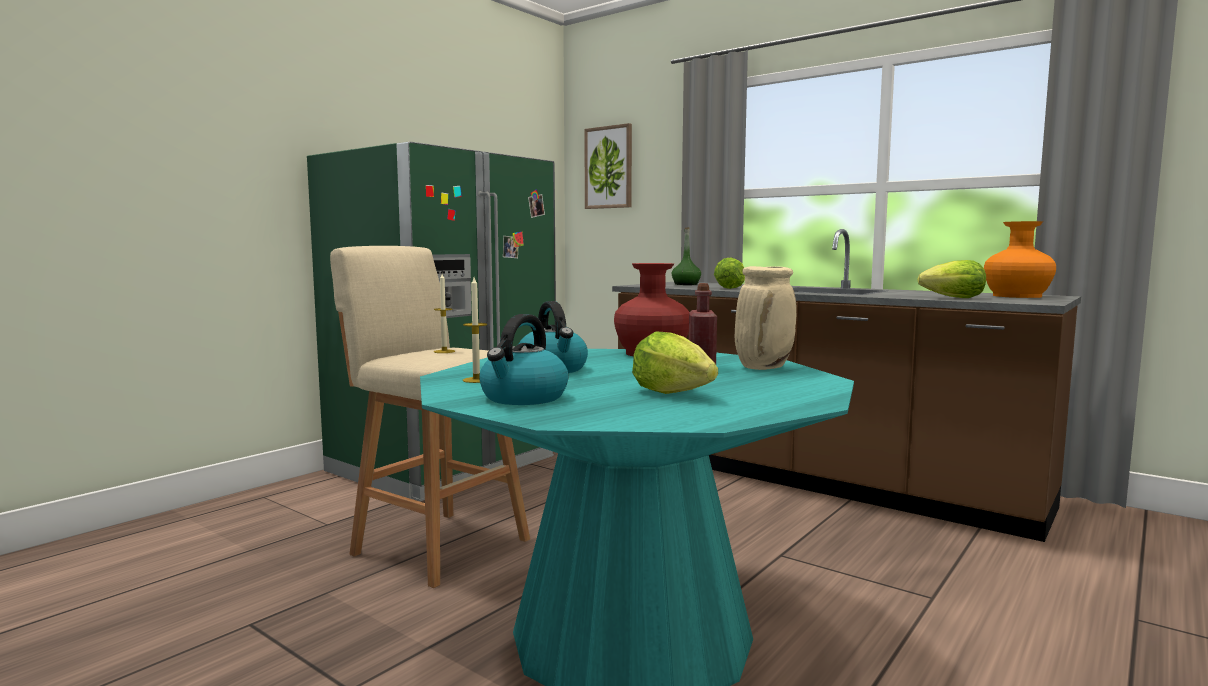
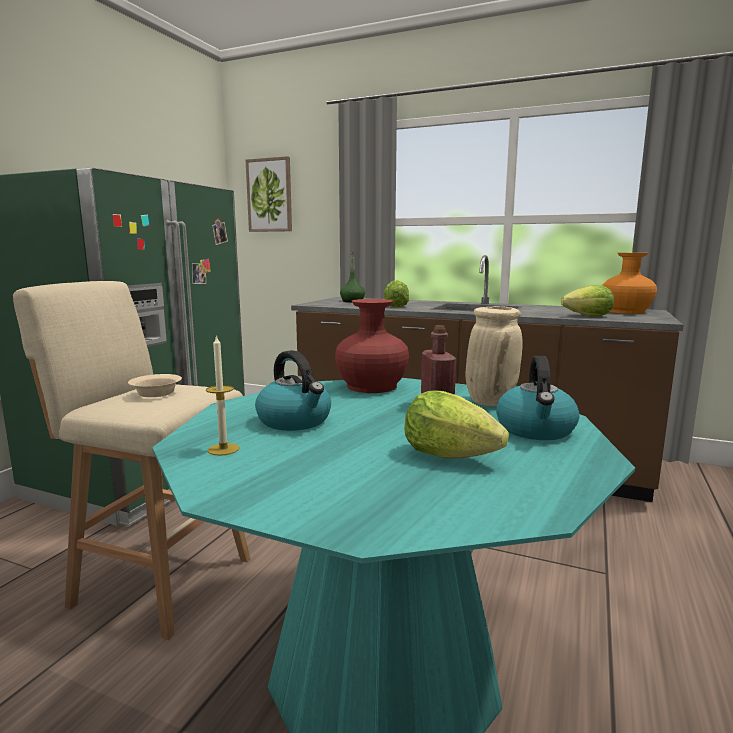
camera: 15 degrees left, 5 degrees up
(444, 351) = (156, 394): candle -> beige bowl
(523, 398) = (299, 482): kettle -> kettle (536, 430)

